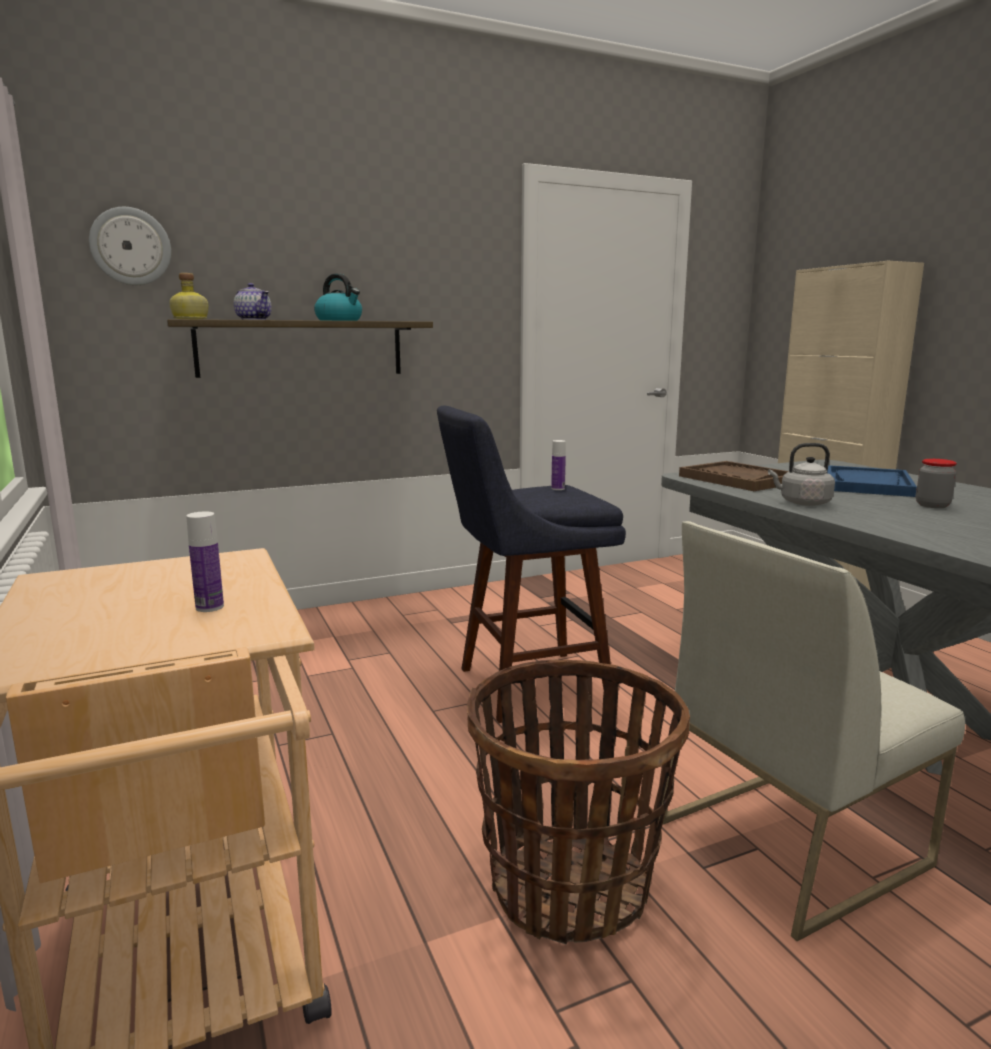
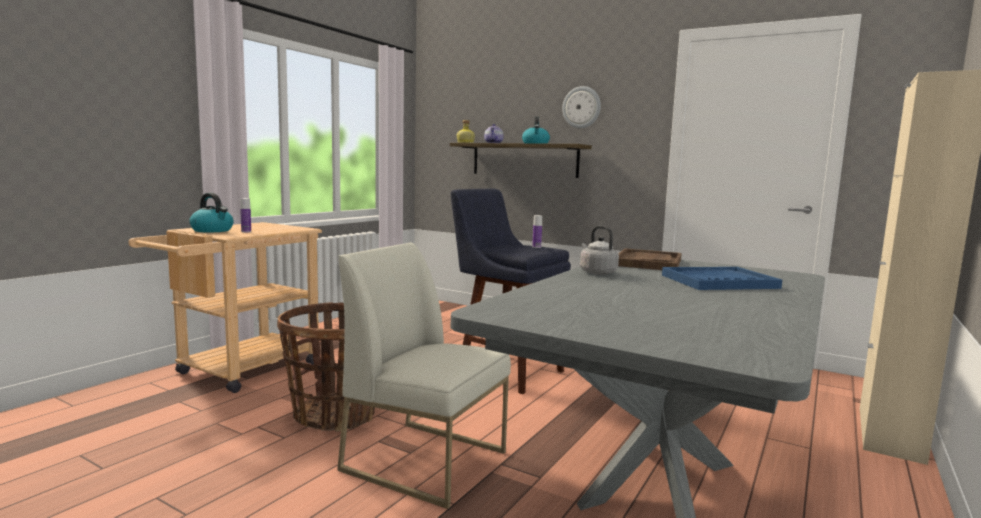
camera: 55 degrees right, 5 degrees down
(131, 246) = (456, 108): wall clock -> wall clock (581, 107)
(139, 636) = (213, 230): none -> kettle
(932, 505) = (671, 292): jar -> none

